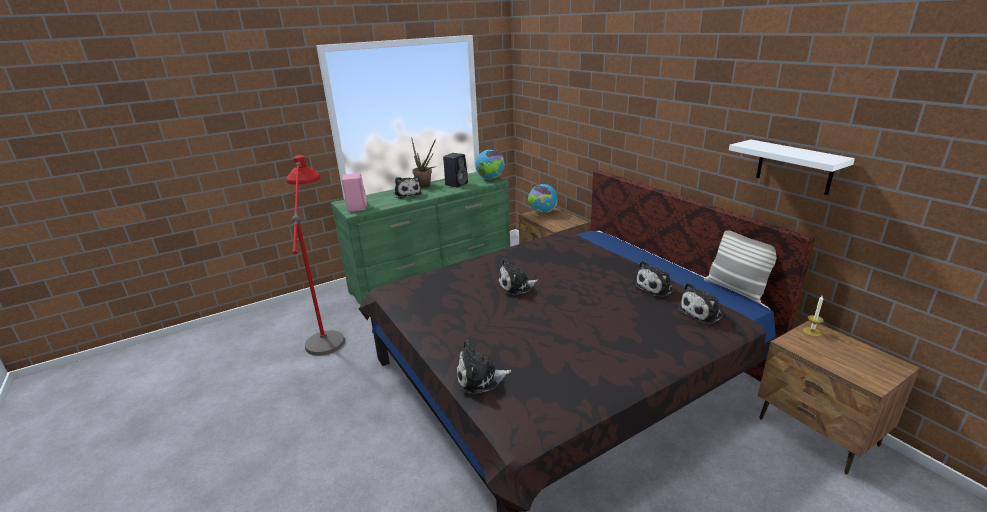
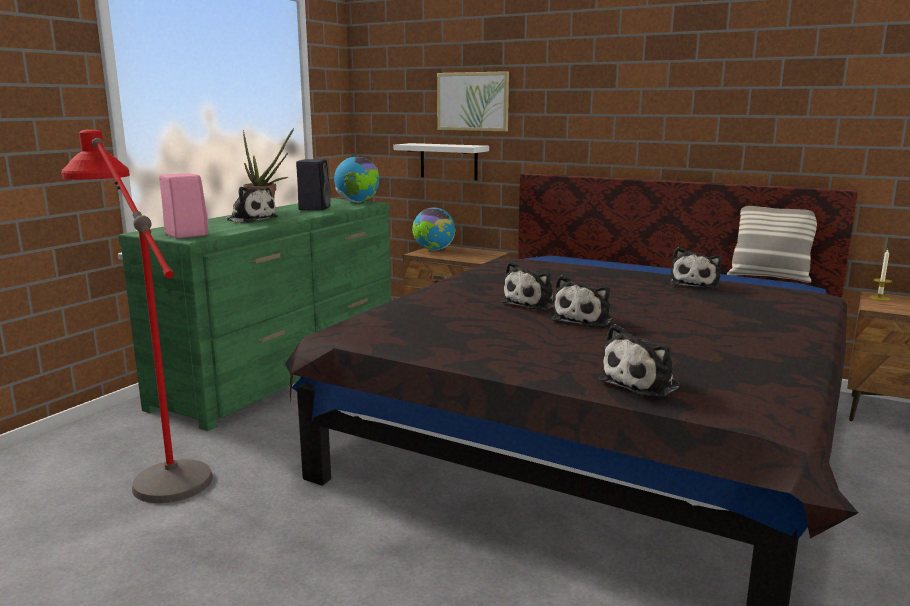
camera: 30 degrees left, 10 degrees down
(573, 113) = (473, 101): none -> picture
(702, 313) = (776, 294): plush toy -> plush toy (584, 319)
(794, 167) = (821, 113): white shelf -> white shelf (448, 161)

